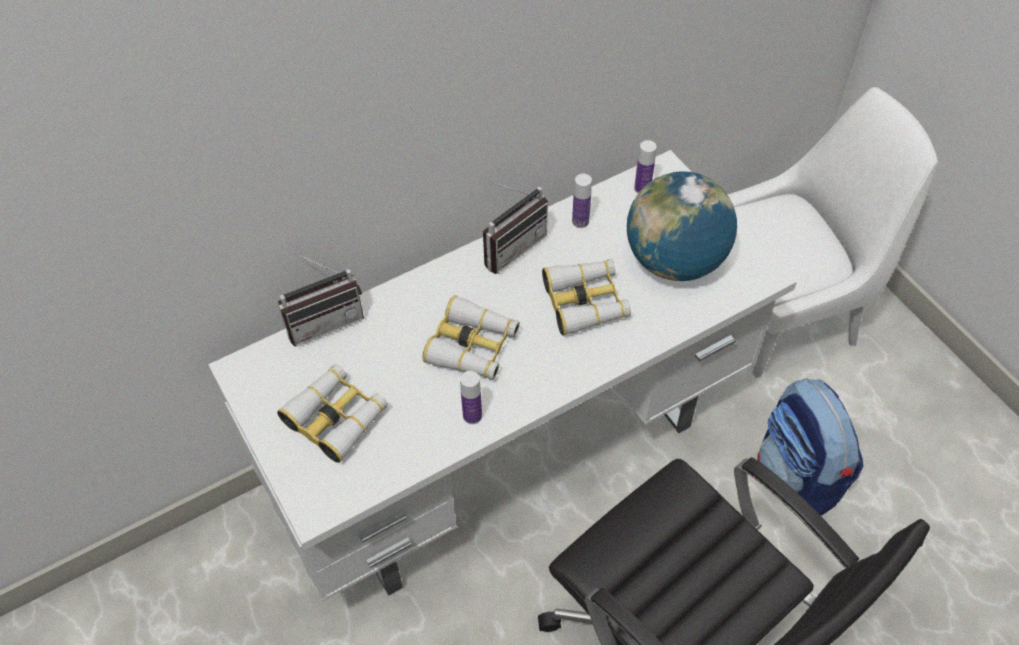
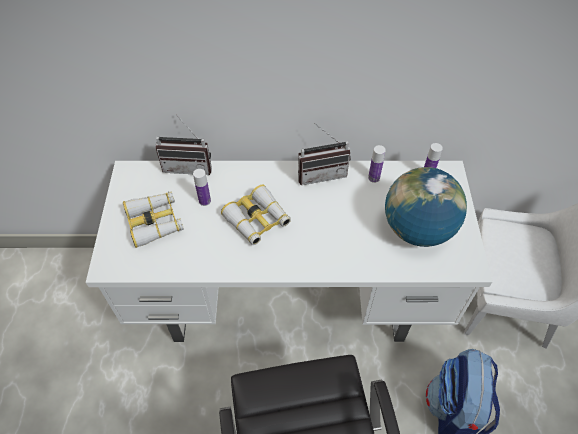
camera: 30 degrees right, 0 degrees up
(472, 416) = (227, 260): bottle -> bottle (204, 201)
(585, 302) = (342, 227): binoculars -> none

